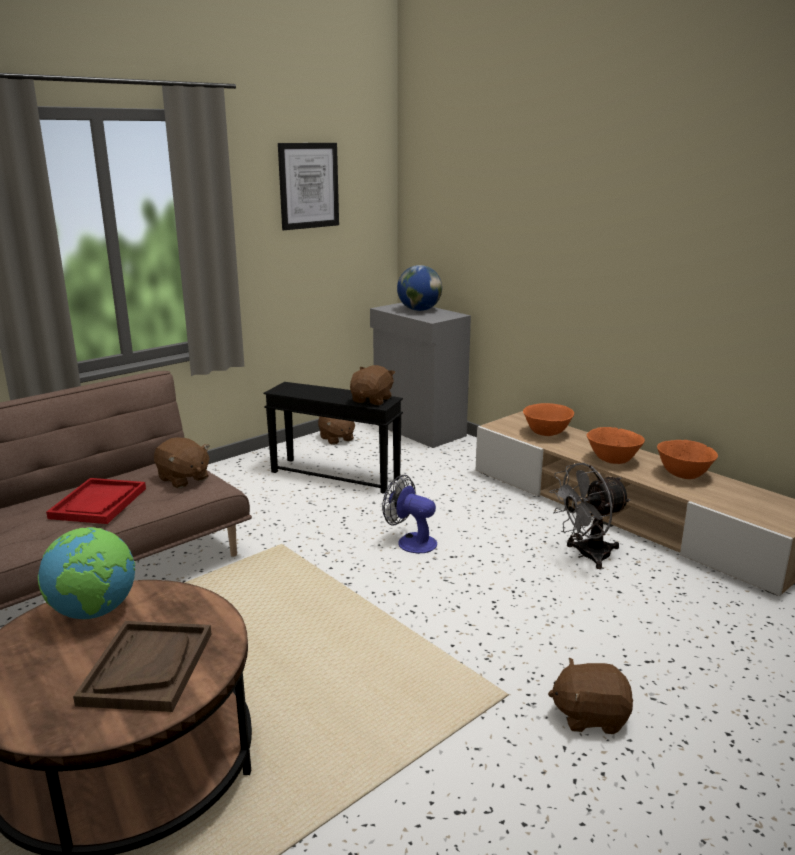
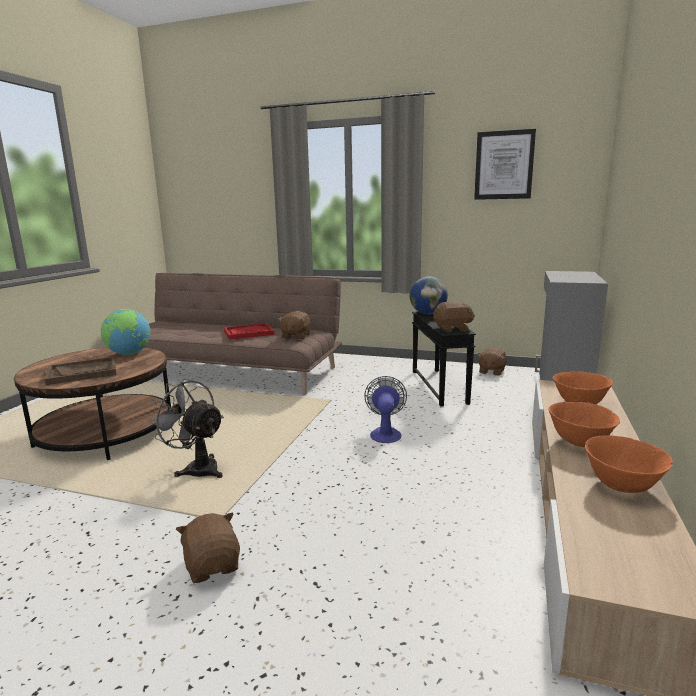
camera: 60 degrees right, 5 degrees down
(419, 310) = (576, 275): globe -> globe (427, 313)
(586, 555) = (466, 509): grey fan -> grey fan (197, 468)

